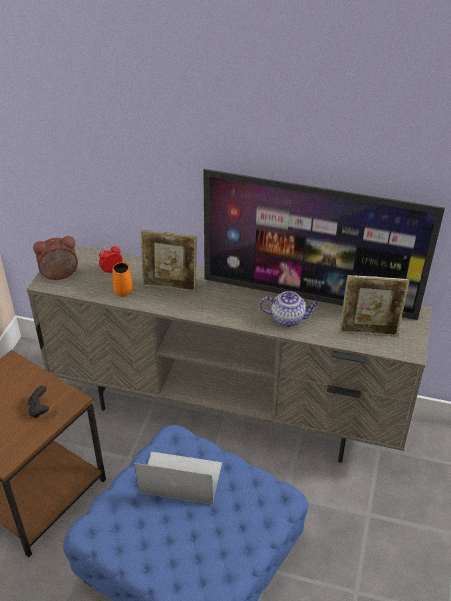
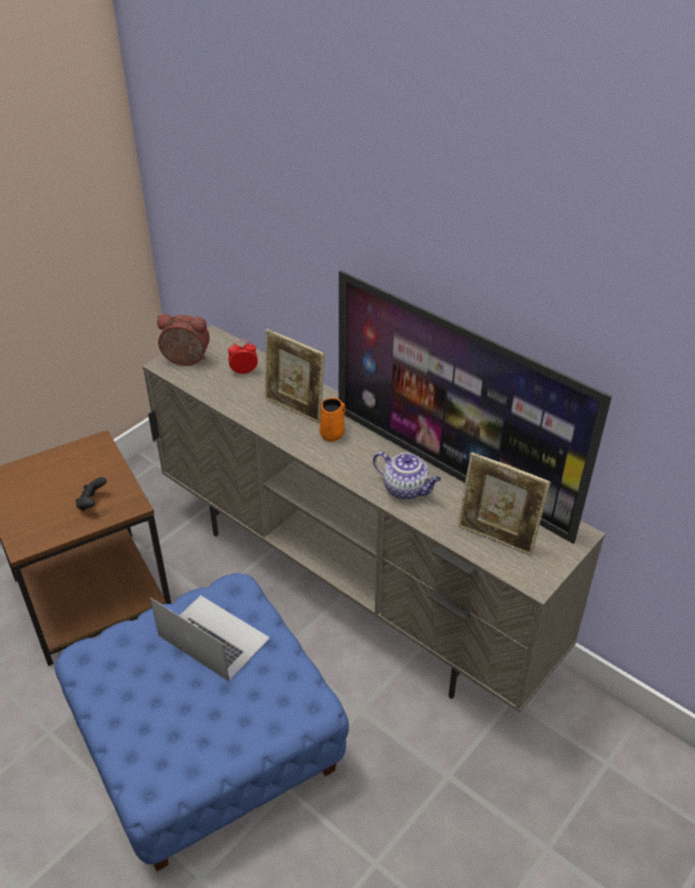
camera: 25 degrees right, 0 degrees up
(124, 290) = (241, 397): orange mug -> orange mug (333, 434)

